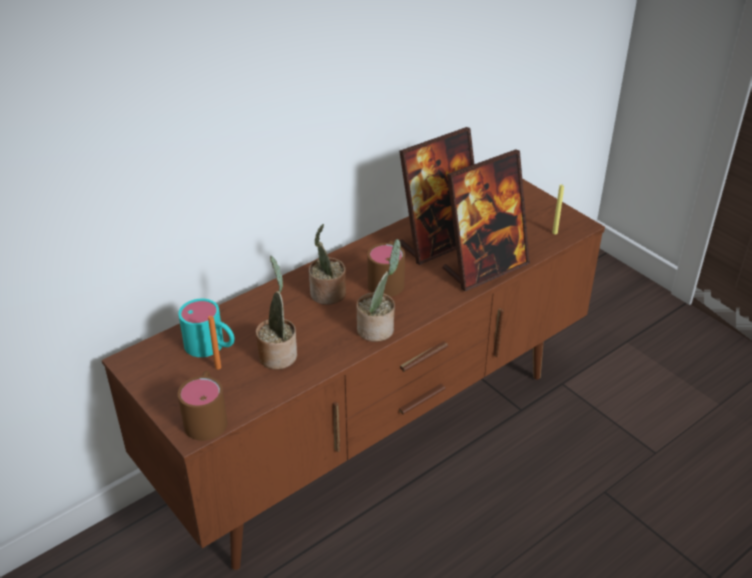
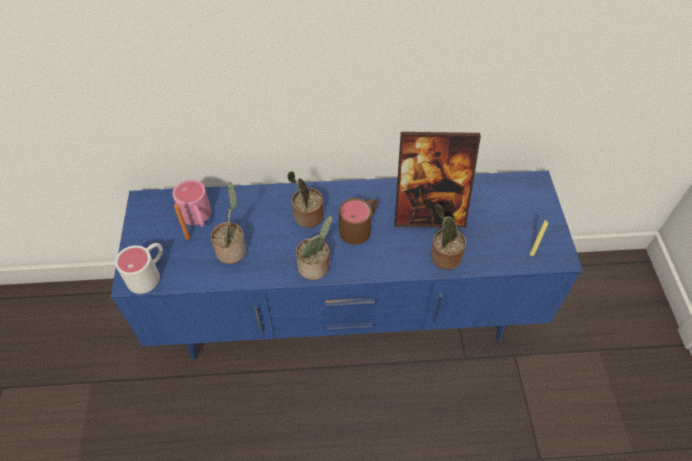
camera: 35 degrees right, 15 degrees up
(207, 416) = (149, 273): brown mug -> white mug
(211, 346) = (198, 218): turquoise mug -> pink mug
(375, 439) = (345, 319): brown tv stand -> blue tv stand
(485, 267) = (443, 256): picture frame -> potted plant

